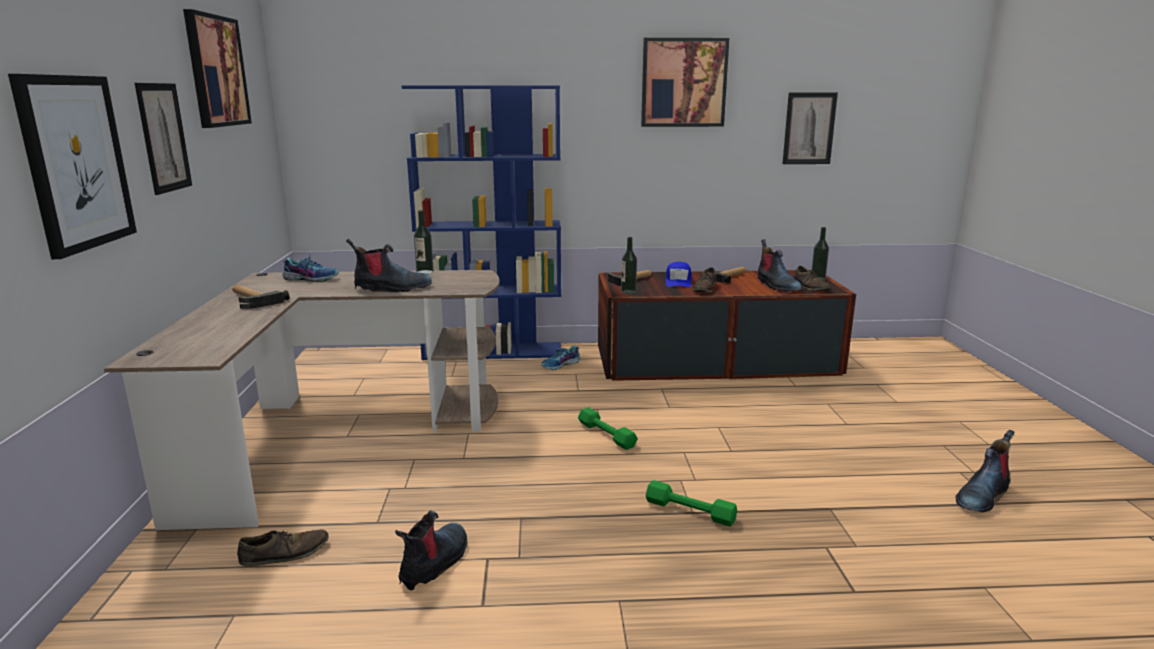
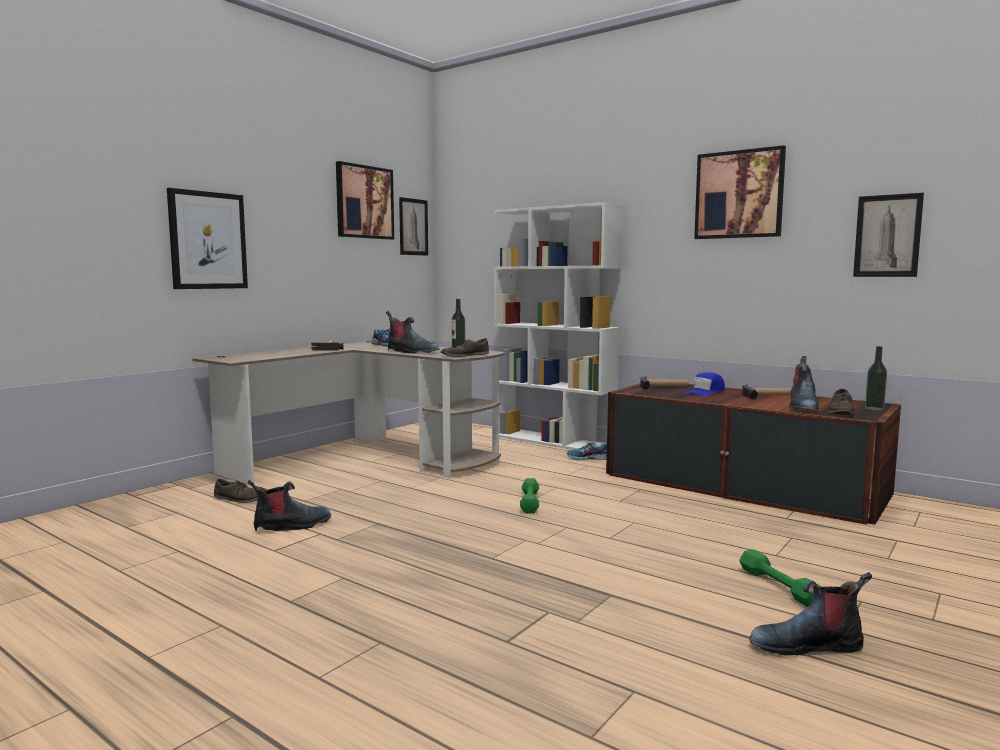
camera: 40 degrees right, 10 degrees down
(163, 137) = (294, 237): picture -> picture (413, 227)
(493, 351) = (554, 441): blue bookcase -> white bookcase
(628, 292) = (636, 391): bottle -> none
(690, 511) = (492, 556): green dumbbell -> green dumbbell (779, 586)
(705, 288) = (716, 398): brown shoe -> brown shoe (464, 355)

